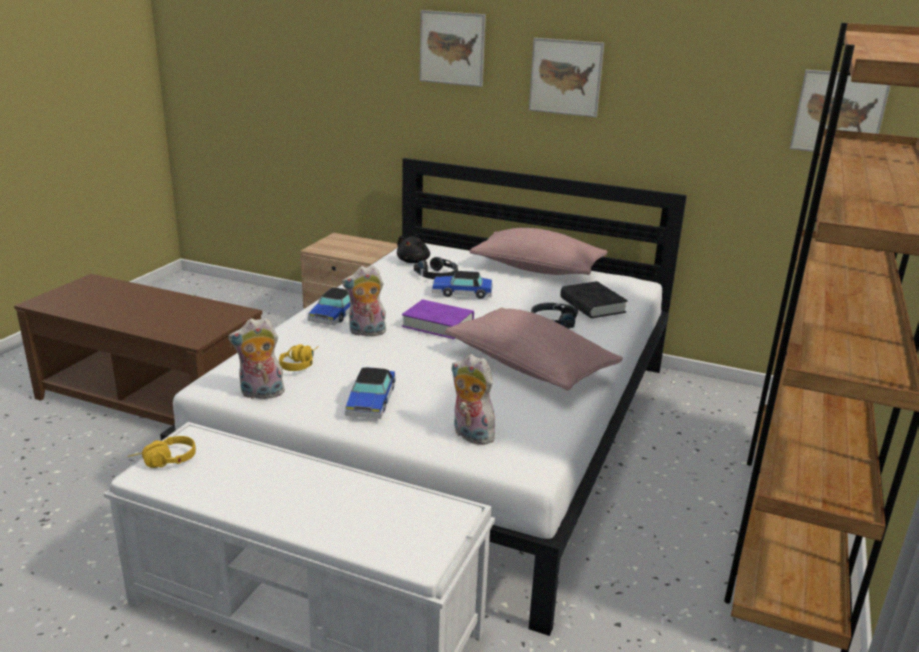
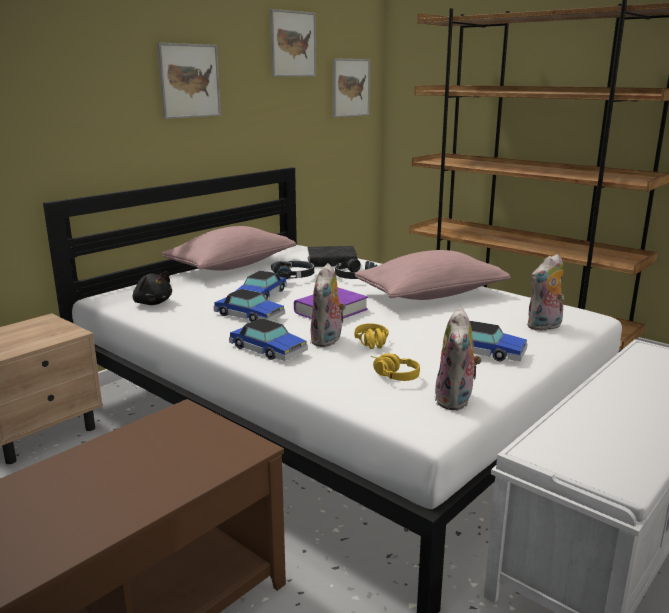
camera: 70 degrees left, 5 degrees down
(163, 462) = (594, 470): yellow headphones -> yellow headphones (373, 345)
(405, 296) = (249, 316): none -> toy car
(437, 275) = (206, 298): black headphones -> black headphones (294, 276)
(452, 48) = (72, 59): picture -> picture (293, 44)

